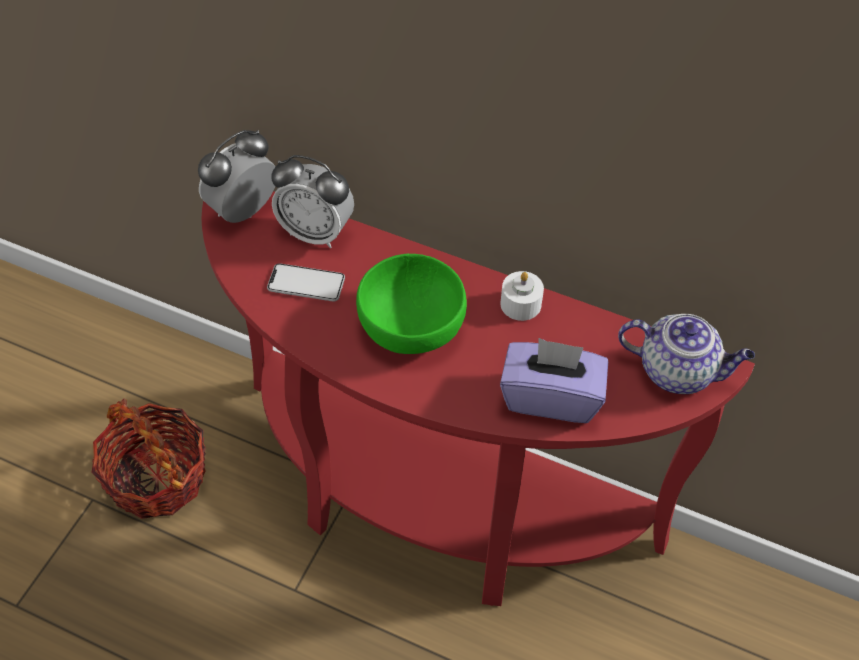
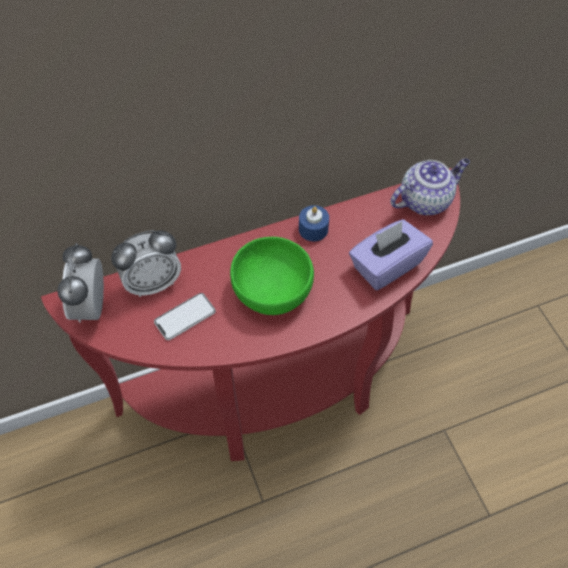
camera: 45 degrees left, 5 degrees up
(156, 477) = (115, 519): basket -> none
(520, 304) = (313, 229): white candle -> blue candle

